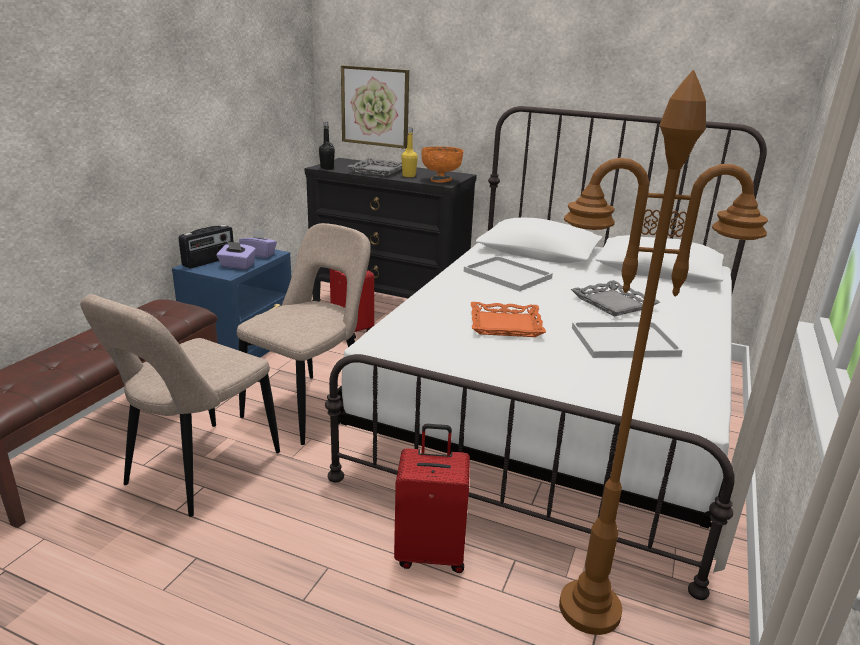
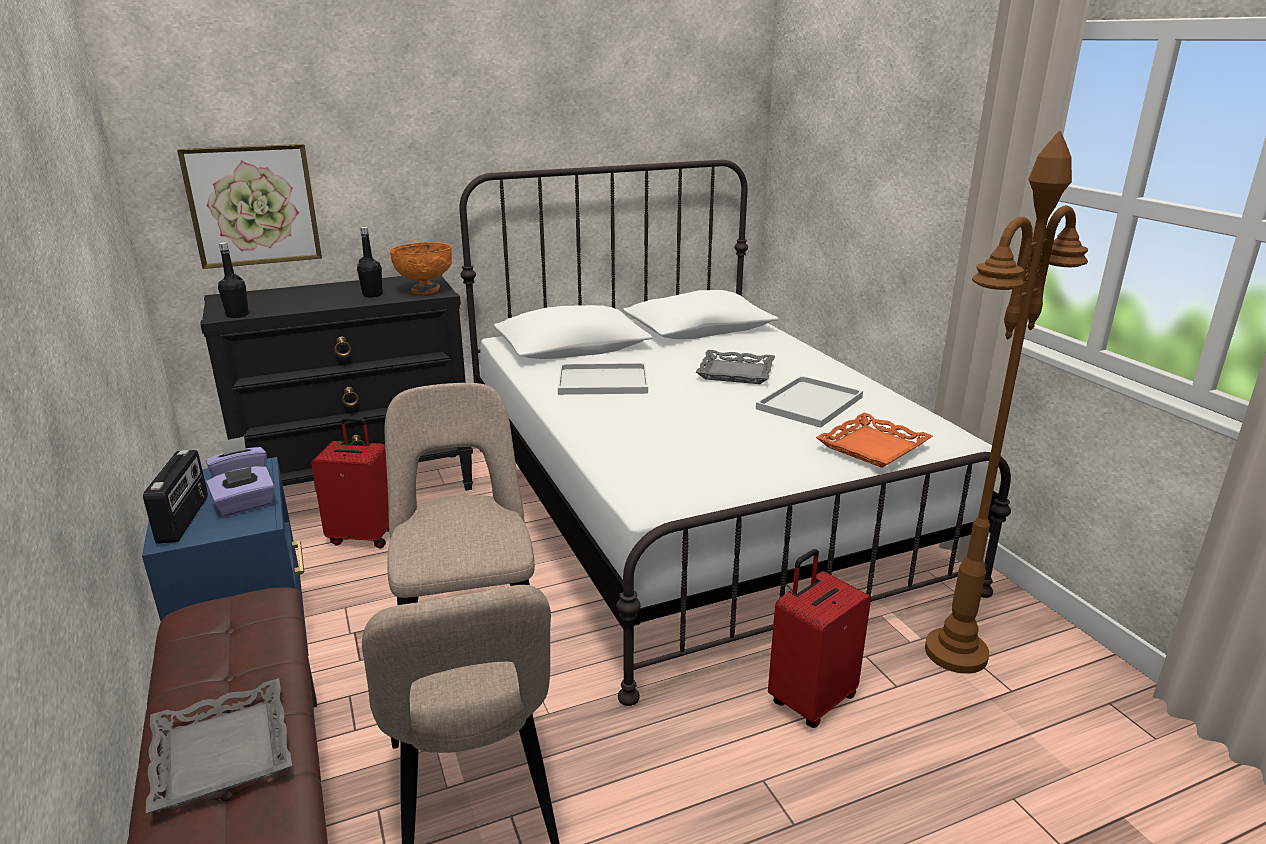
camera: 45 degrees left, 0 degrees up
(378, 171) = (317, 299): grey tray -> grey tray (223, 752)
(409, 176) = (372, 295): yellow bottle -> black bottle
(505, 325) = (708, 431): orange tray -> orange tray (873, 447)

